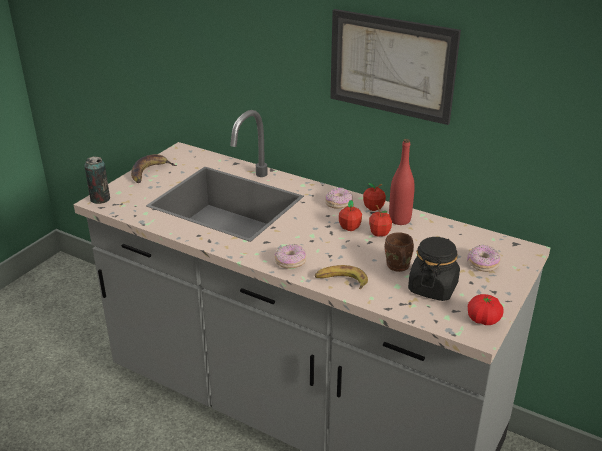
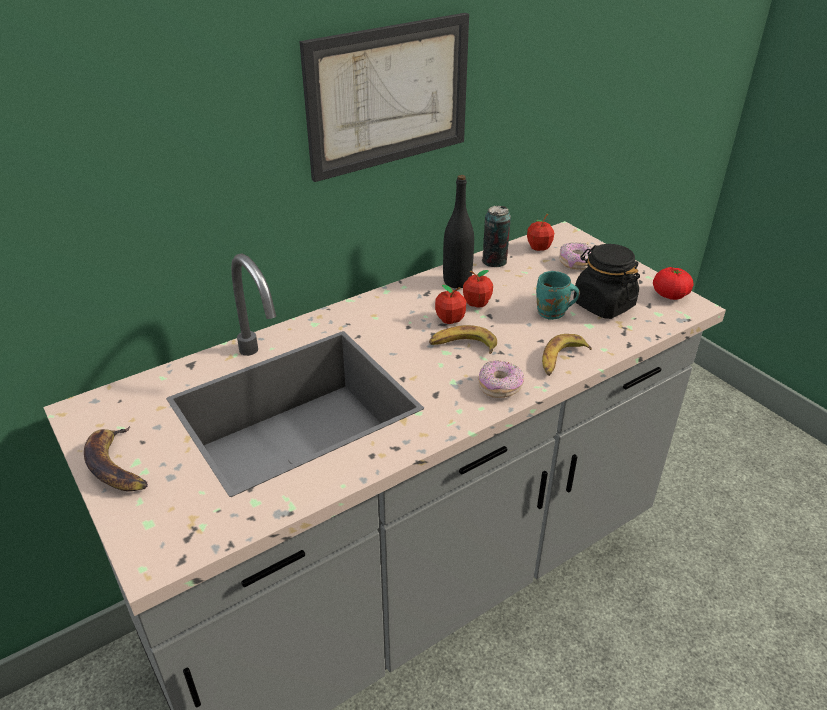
camera: 65 degrees left, 5 degrees up
(100, 199) = (150, 556): can -> can (494, 261)
(324, 239) = (462, 346): none -> banana
(338, 204) = (388, 311): donut -> none
(373, 208) = (418, 290): apple -> apple (538, 248)
(396, 267) = (552, 314): brown mug -> turquoise mug
(399, 220) = (457, 281): red bottle -> black bottle

